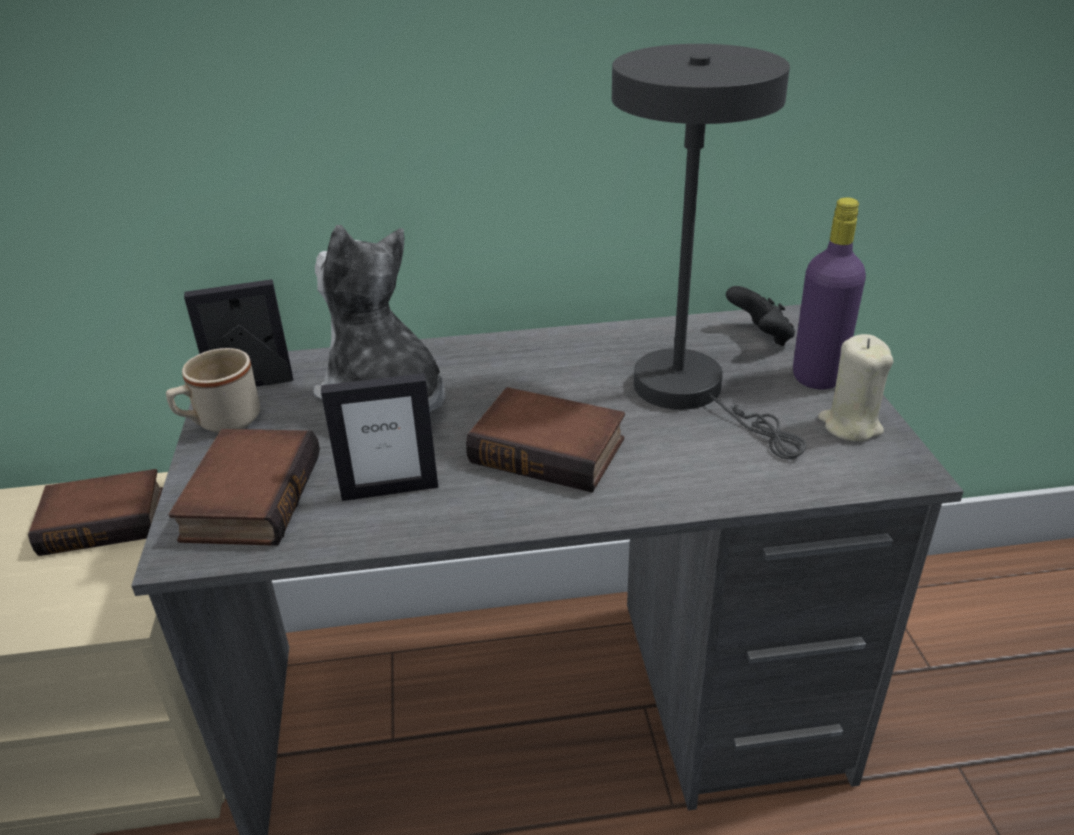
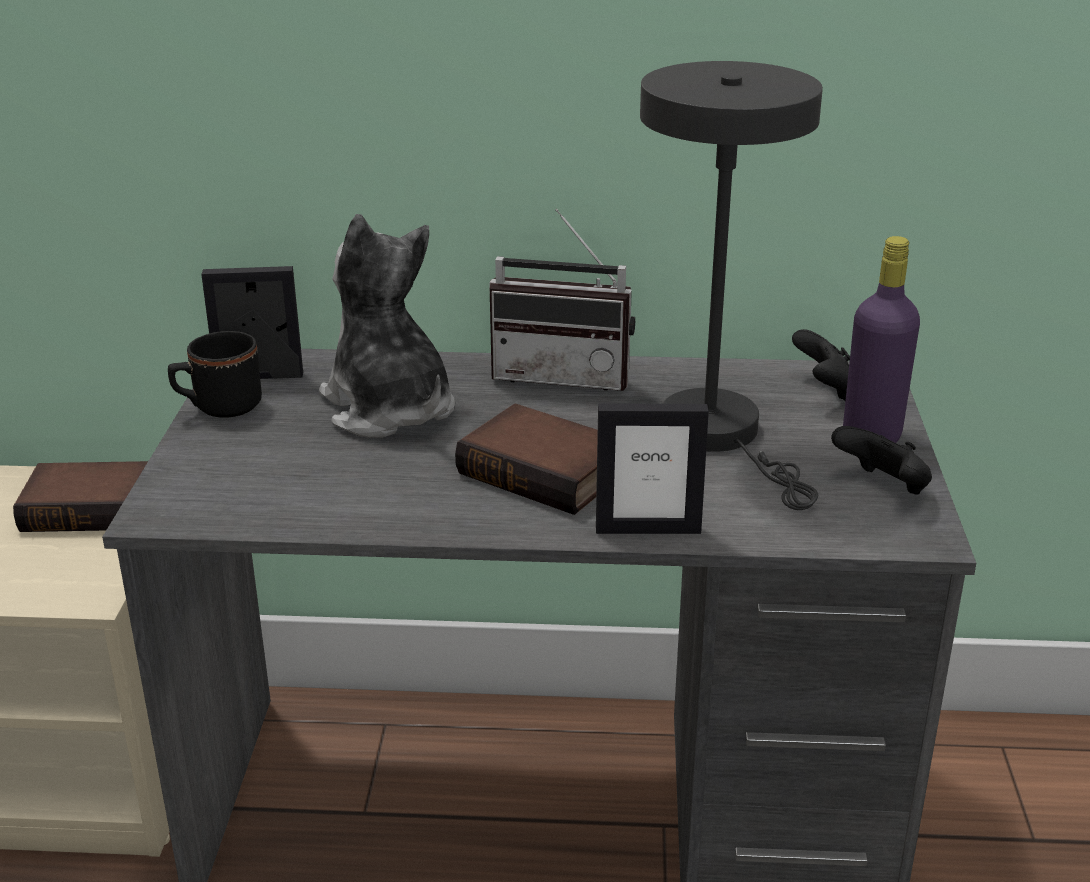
camera: 10 degrees right, 5 degrees down
(220, 422) = (218, 407): beige mug -> black mug
(249, 496) = (230, 476): book -> none
(390, 489) = (370, 487): picture frame -> picture frame (648, 529)
(532, 349) = (564, 375): none -> radio
(850, 425) = (883, 487): beige candle -> black game controller

